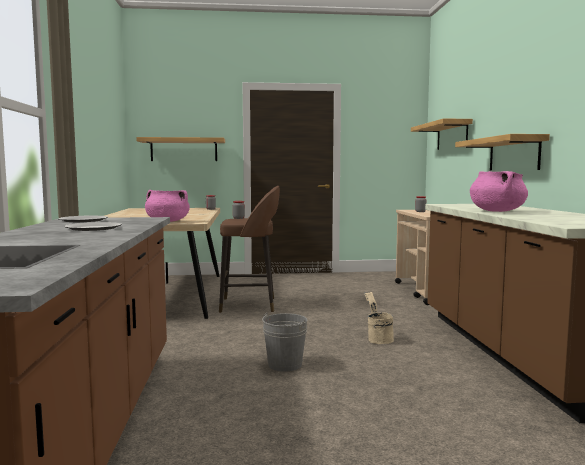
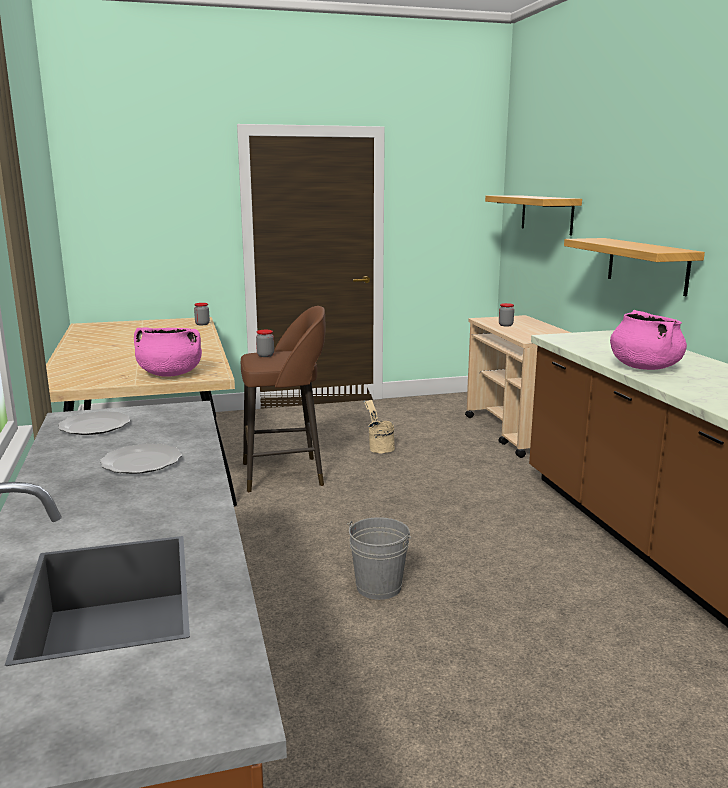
camera: 10 degrees left, 10 degrees up
(184, 150) = (151, 231): shelf -> none
(378, 339) = (480, 528): beige bucket -> beige bucket (379, 448)

